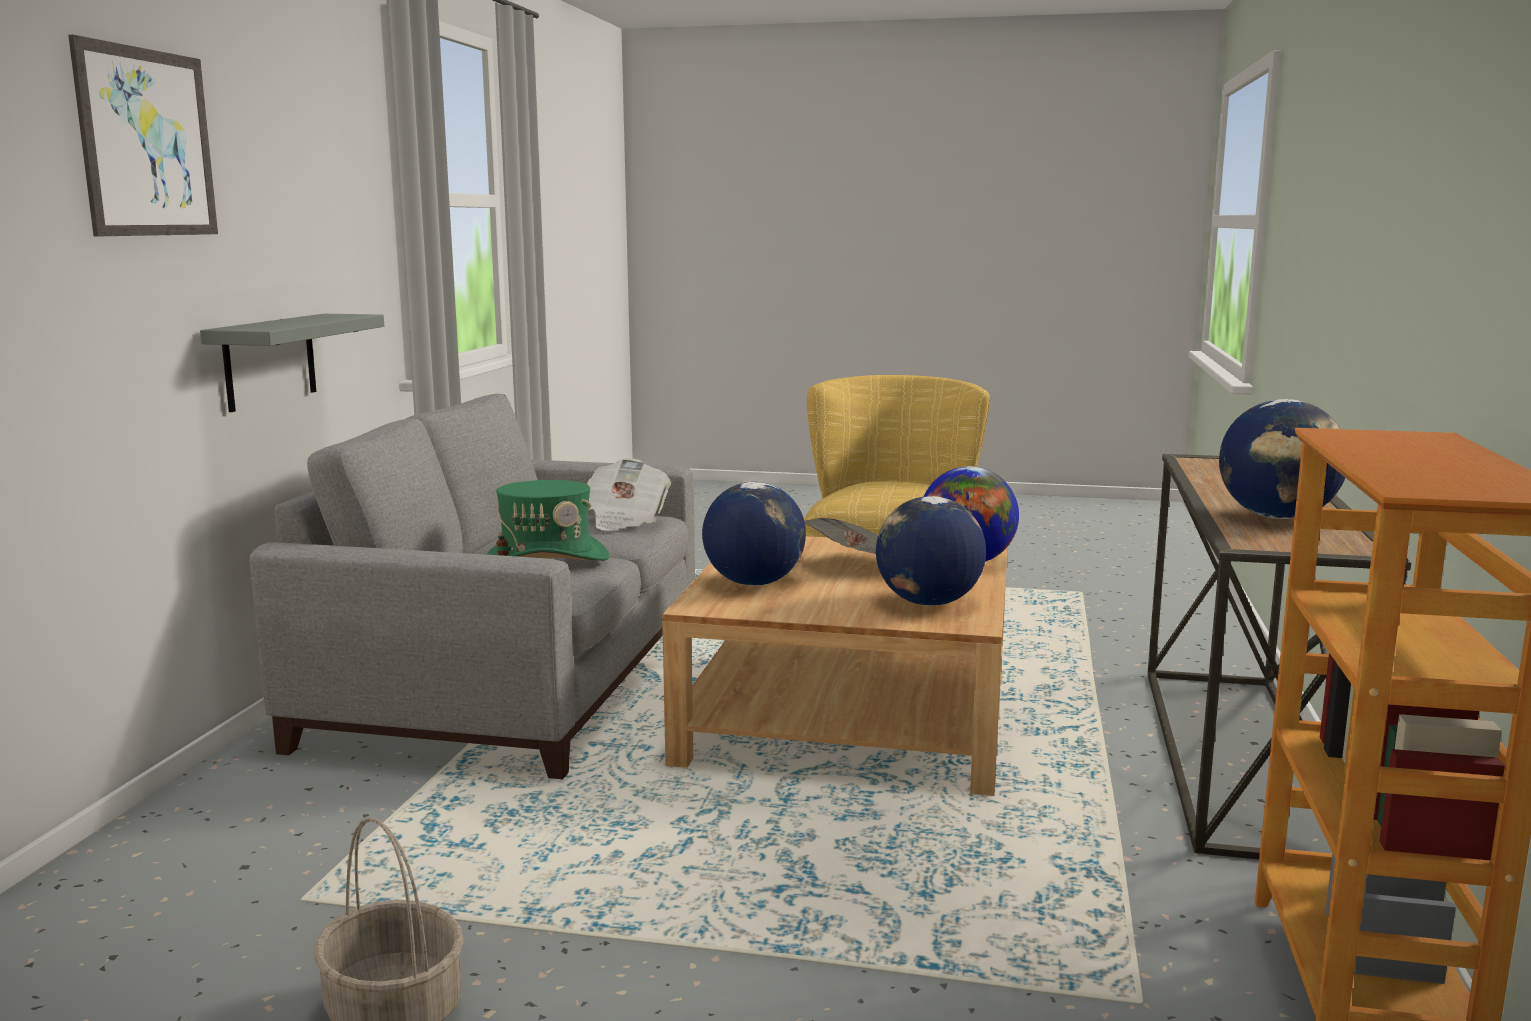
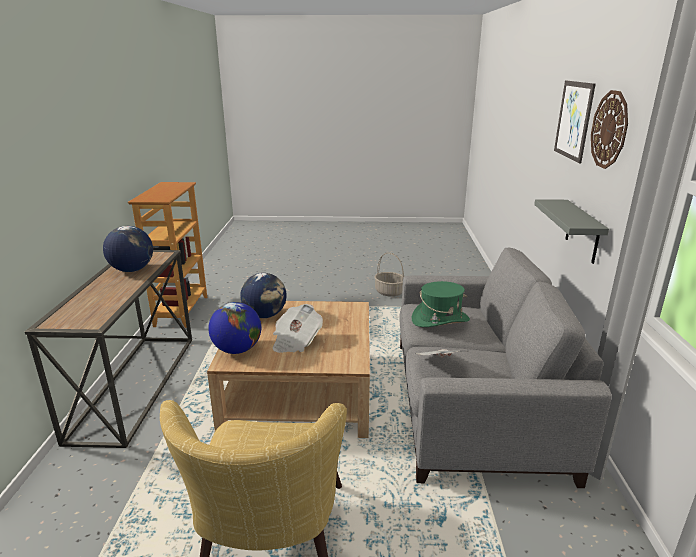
camera: 170 degrees right, 10 degrees up
(268, 151) = (609, 129): none -> wall clock
(753, 583) = (341, 323): globe -> none

